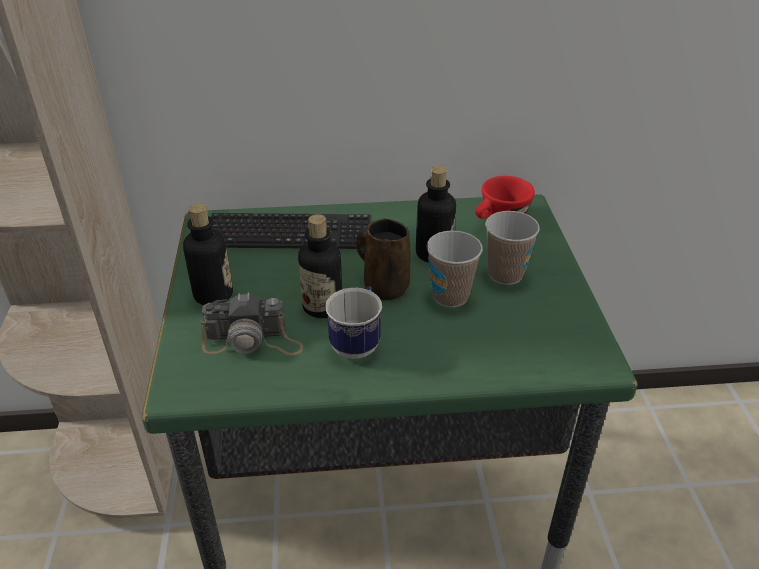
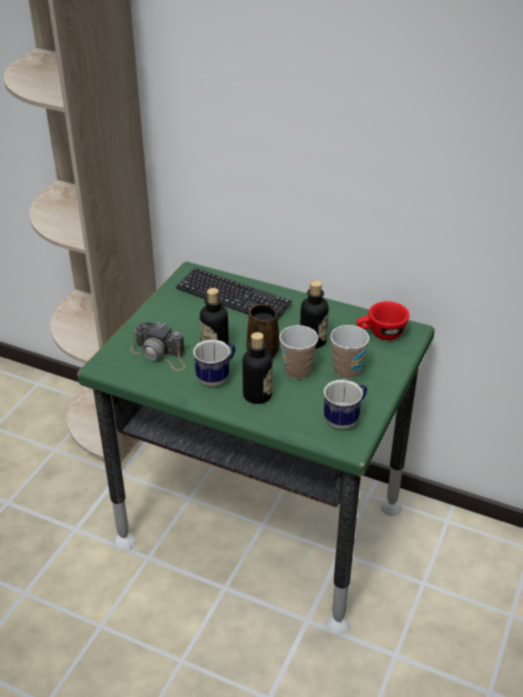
camera: 30 degrees right, 0 degrees up
(213, 295) = (159, 320): bottle -> bottle (257, 395)
(562, 333) = (345, 419): none -> mug

